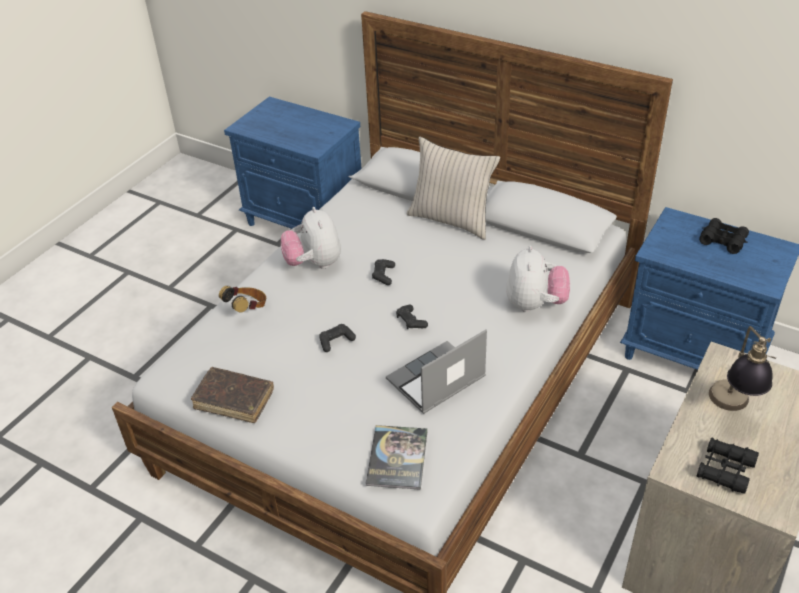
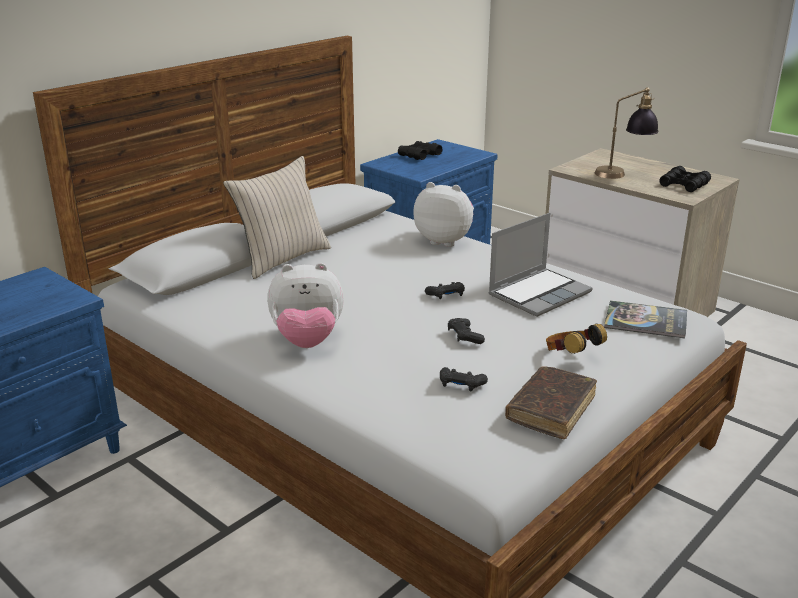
camera: 80 degrees left, 15 degrees down
(247, 309) = (375, 393): headphones -> headphones (571, 357)
(383, 275) = (359, 301): black game controller -> black game controller (461, 385)
(436, 380) = (539, 293): laptop -> laptop turned 105 degrees counterclockwise

